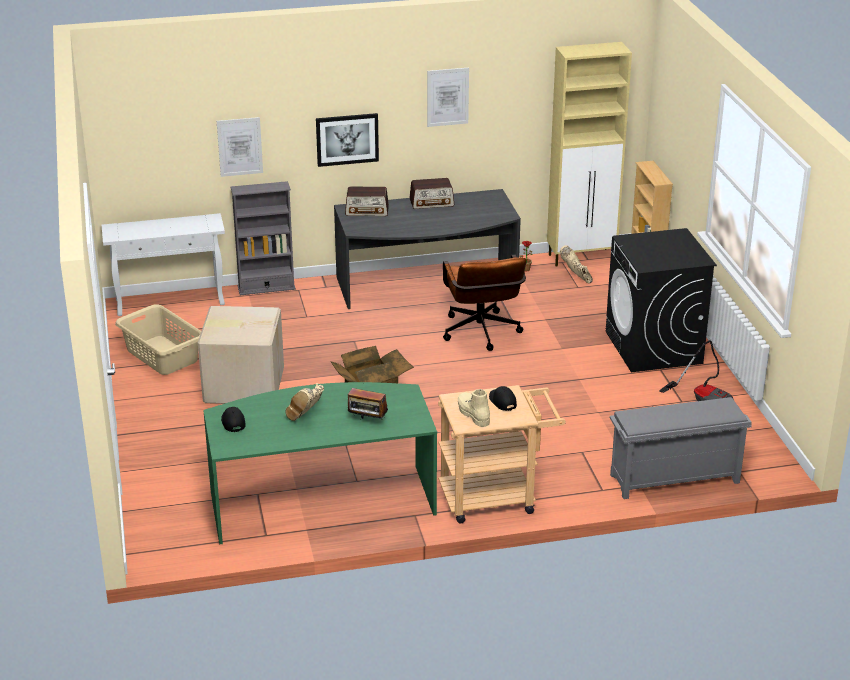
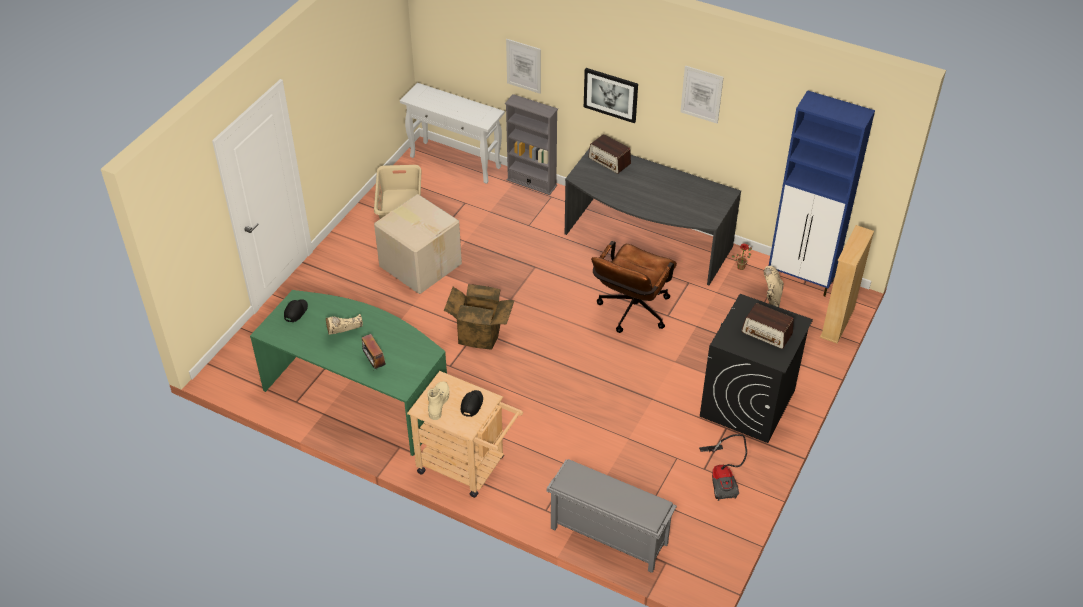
camera: 40 degrees right, 15 degrees up
(432, 203) = (667, 177): radio -> radio (767, 333)
(582, 257) = (801, 279): beige cabinet -> blue cabinet

